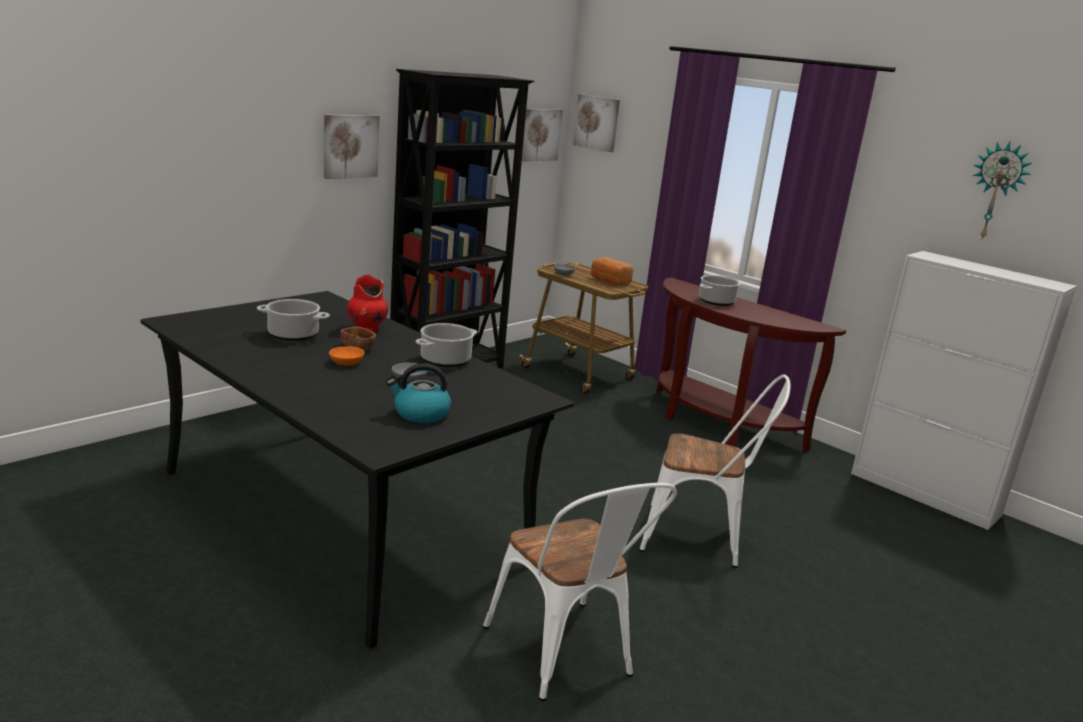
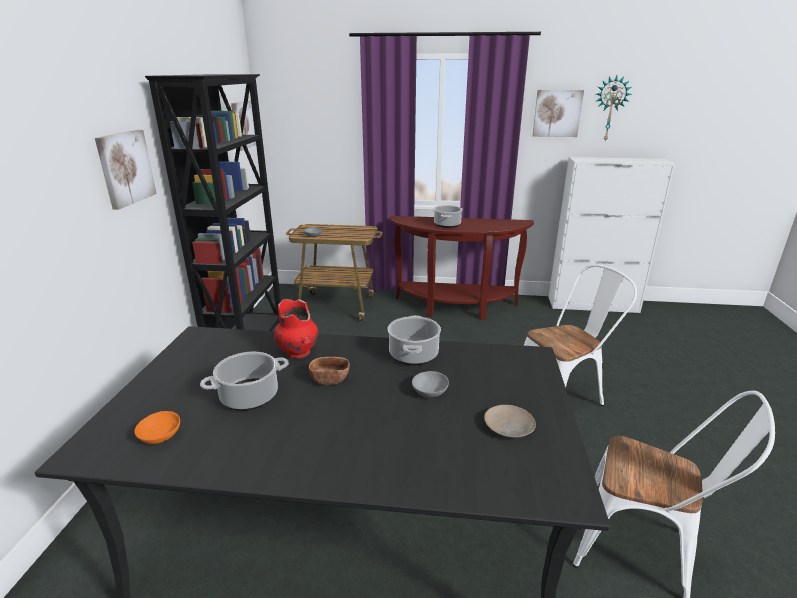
camera: 35 degrees left, 5 degrees up
(346, 362) = (351, 402): orange bowl -> orange bowl (159, 435)
(420, 414) = (509, 426): kettle -> beige plate
(597, 123) = (284, 107): picture -> picture (557, 113)
(608, 281) = (348, 231): bread -> none

